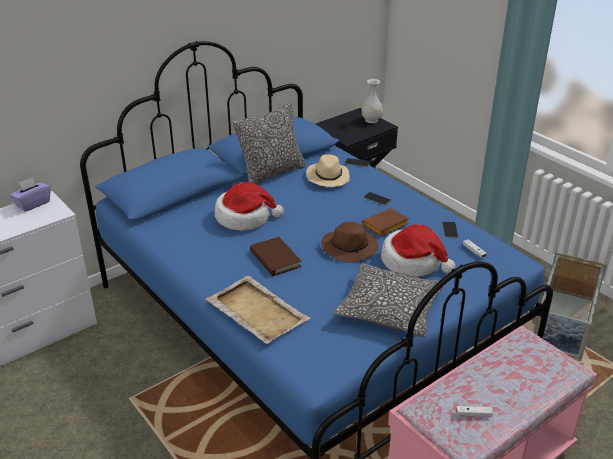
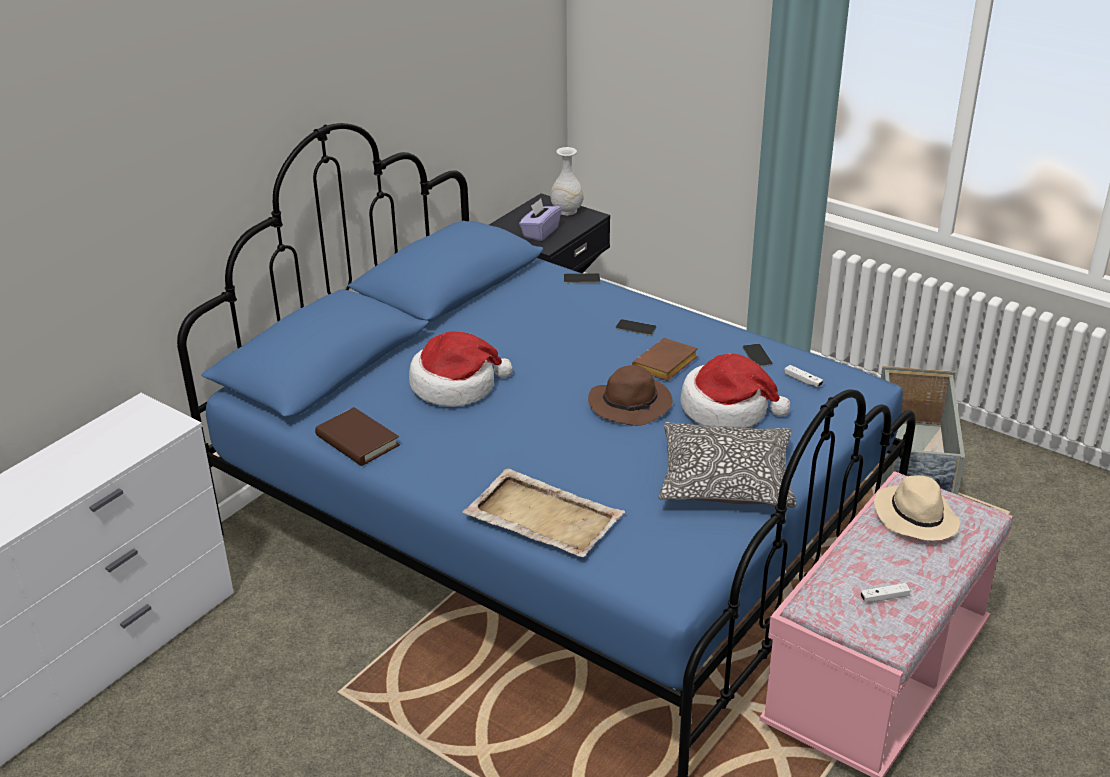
camera: 15 degrees left, 0 degrees up
(33, 204) = (122, 418): purple tissue box -> purple tissue box (540, 232)
(271, 173) = (462, 313): pillow -> none
(275, 259) = (531, 438): brown book -> brown book (357, 441)
(327, 177) = (549, 307): beige hat -> beige hat (915, 516)

